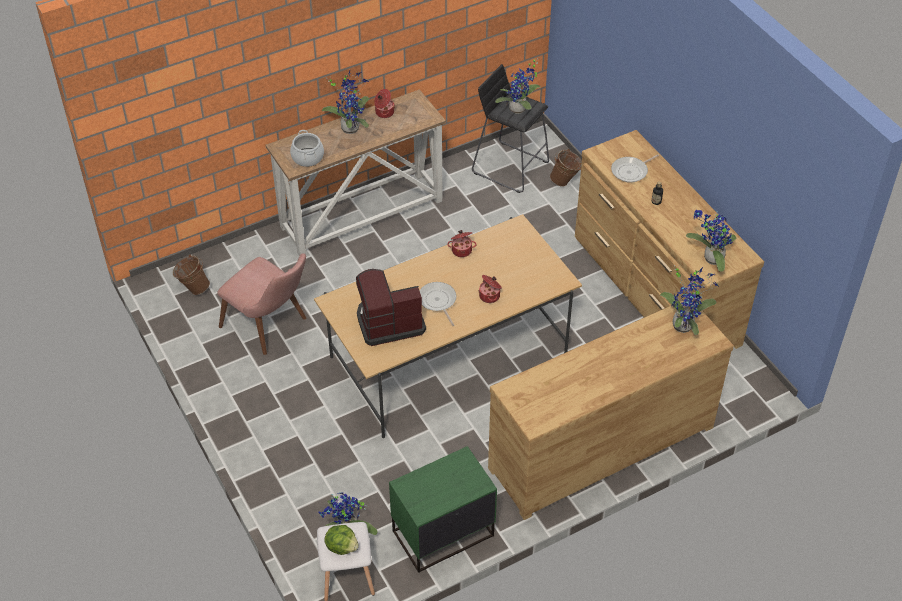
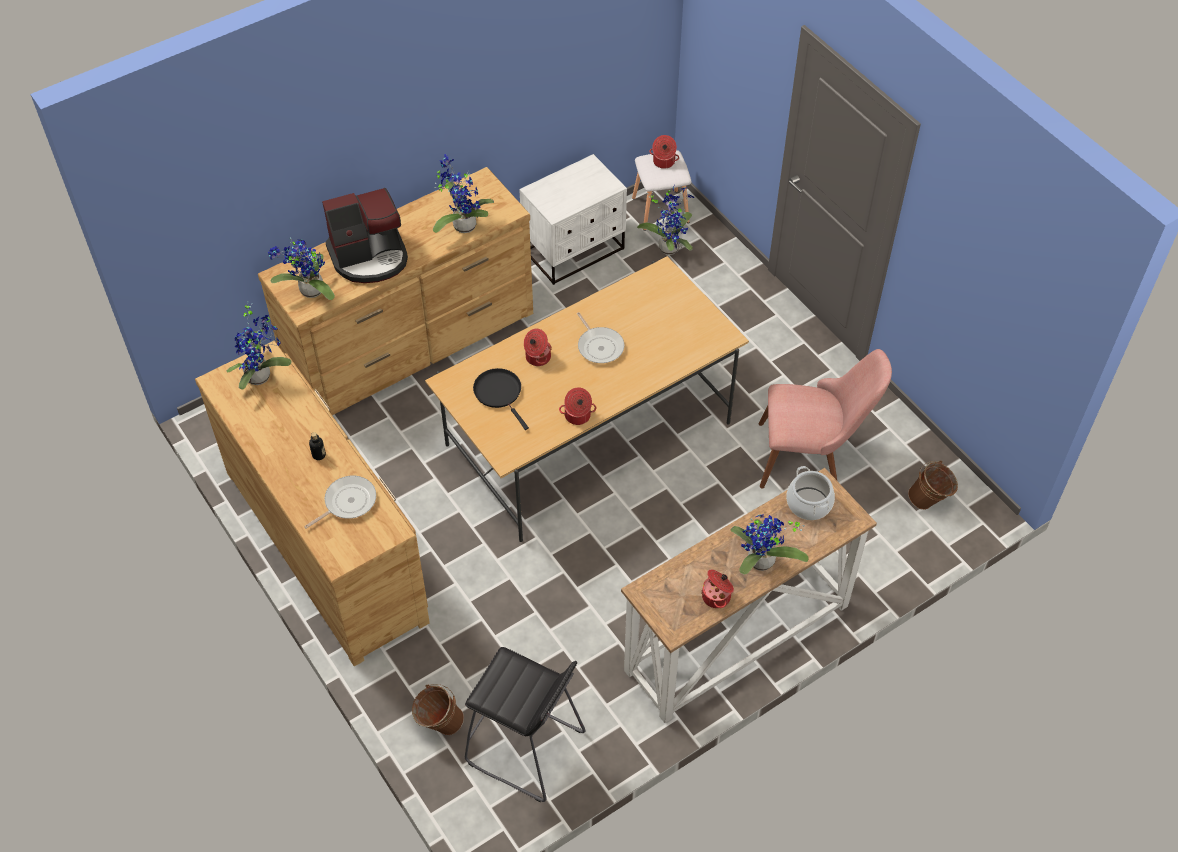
camera: 175 degrees right, 5 degrees up
(271, 326) = (811, 456): pink chair -> pink chair turned 150 degrees clockwise
(342, 546) = (663, 162): lettuce -> cooking pot
(389, 322) = (653, 317): coffee machine -> coffee machine (370, 257)
(442, 533) = (575, 250): green nightstand -> white nightstand
(519, 110) = (510, 683): potted plant -> potted plant (462, 224)
(522, 270) = (499, 393): none -> black frying pan

